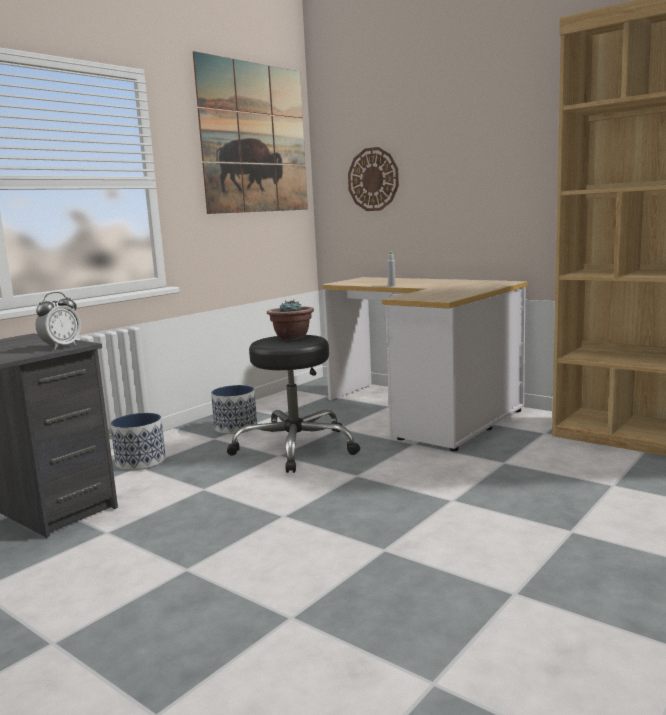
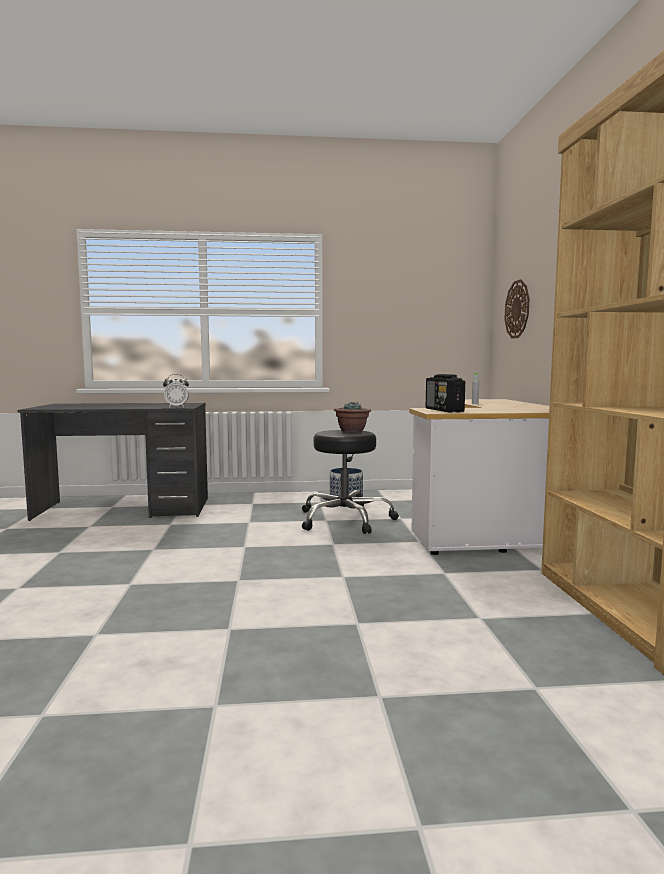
camera: 45 degrees right, 5 degrees down
(141, 461) = (260, 501): planter -> none
(254, 138) = (424, 278): picture -> none
(435, 296) = (444, 410): none -> radio

